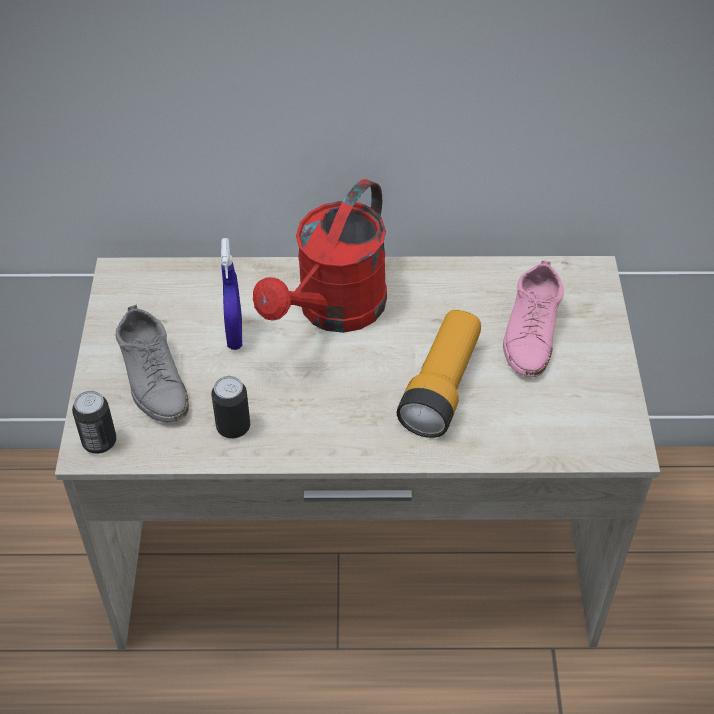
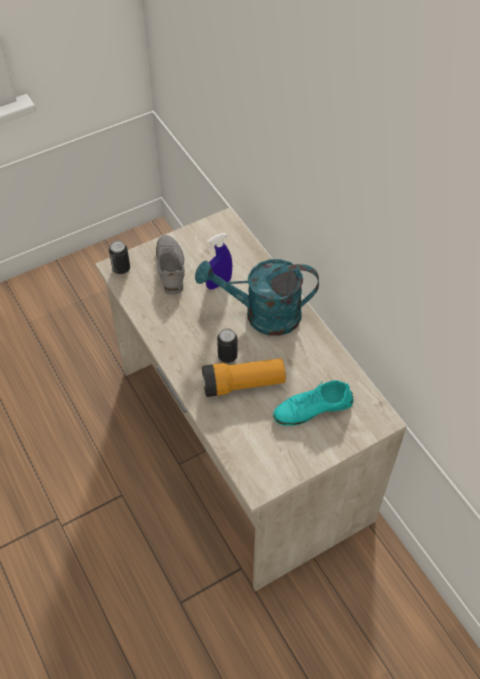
camera: 60 degrees right, 5 degrees up
(153, 377) = (170, 267): grey shoe -> grey shoe turned 135 degrees clockwise
(233, 427) = (161, 312): can -> can (227, 356)
(333, 312) = (262, 315): red watering can -> turquoise watering can
(531, 331) = (312, 408): pink shoe -> turquoise shoe

